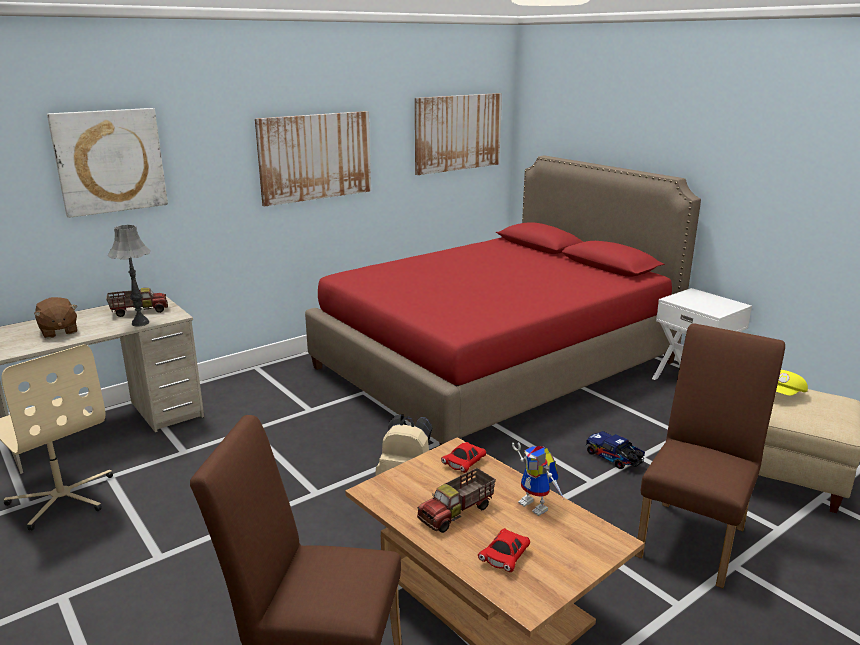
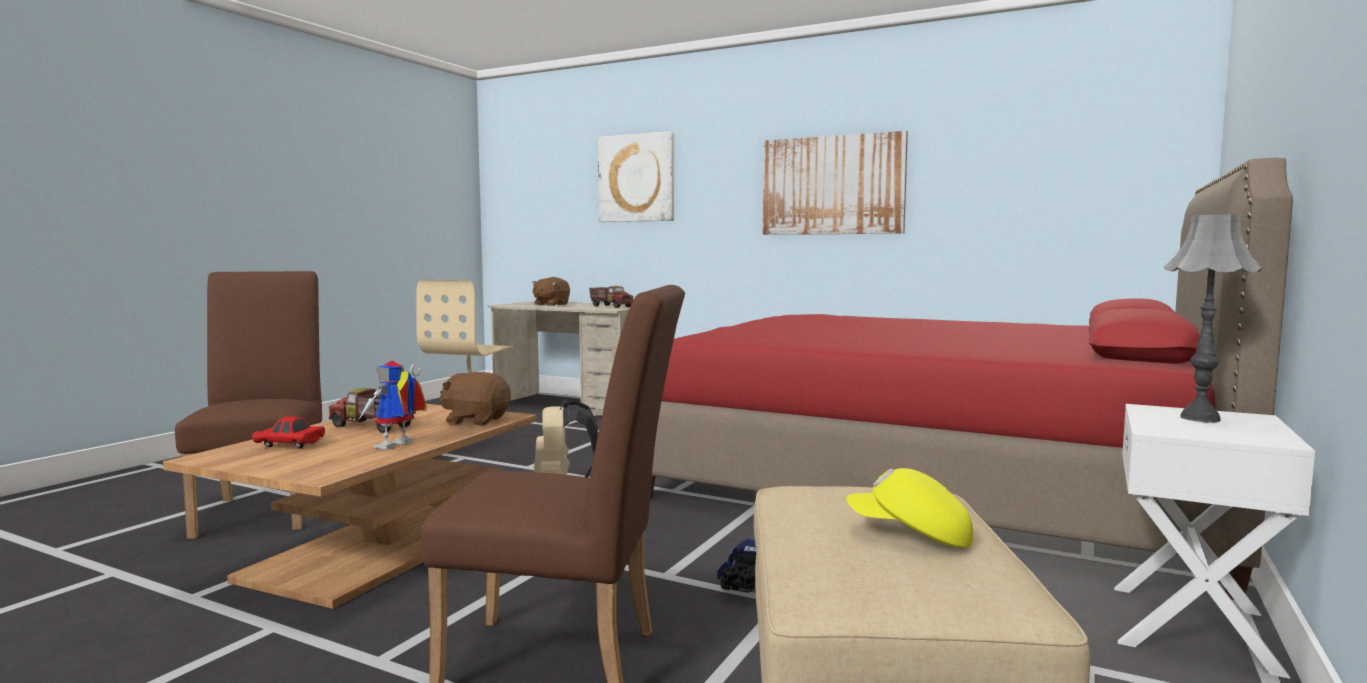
camera: 65 degrees right, 15 degrees down
(140, 323) = (587, 308): grey table lamp -> grey table lamp (1200, 418)
(458, 133) = (1075, 162): picture -> none
(464, 464) = (476, 420): red toy car -> brown plush toy

